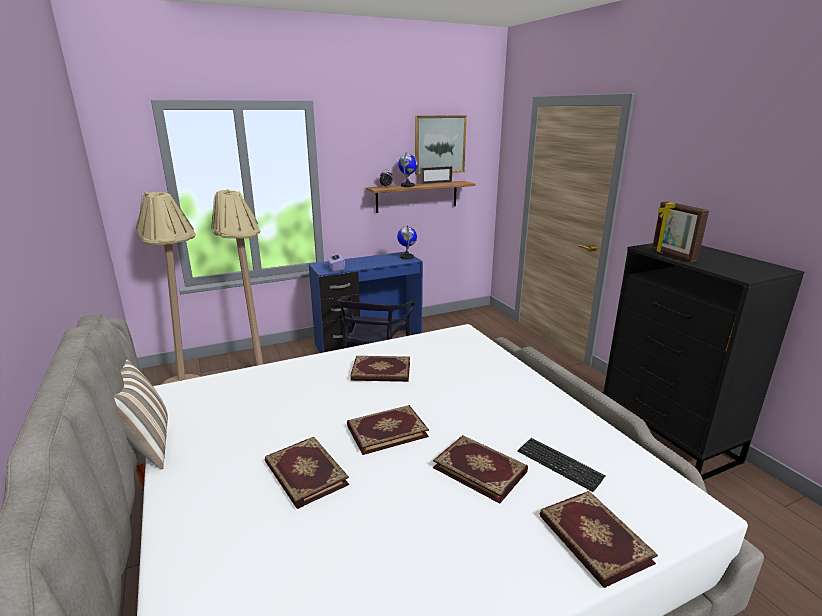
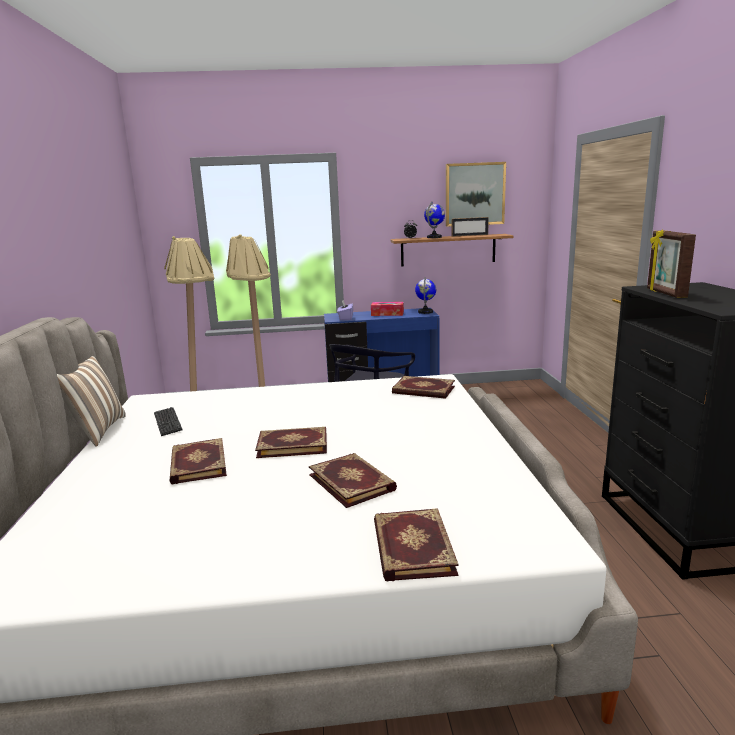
camera: 20 degrees right, 5 degrees down
(372, 261) = (387, 314): none -> tissue box
(381, 372) = (327, 403): book -> book (423, 390)
(559, 465) = (435, 490): keyboard -> keyboard (167, 422)

